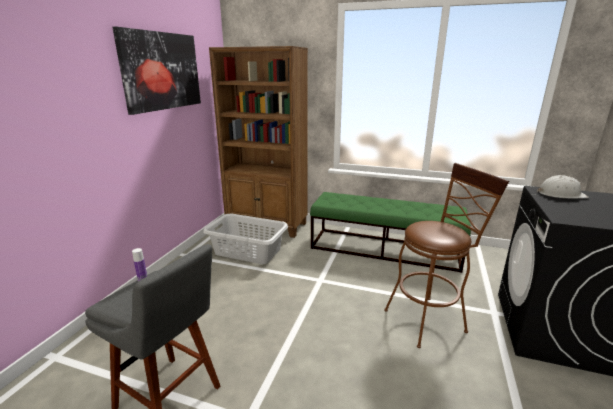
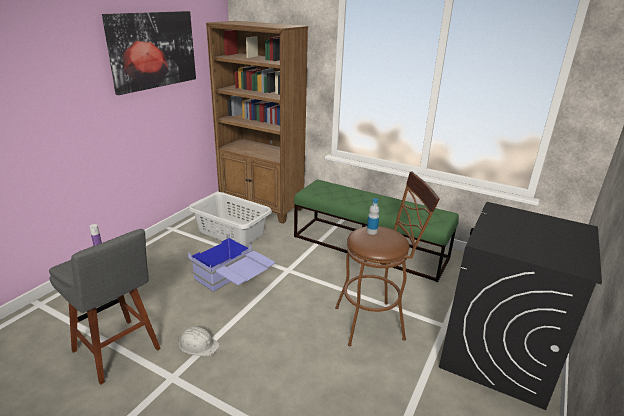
camera: 10 degrees right, 5 degrees up
(272, 300) = (234, 283): none -> blue storage box
(427, 225) = (372, 231): none -> bottle
(560, 194) = (512, 216): white hard hat -> white hard hat (198, 345)

